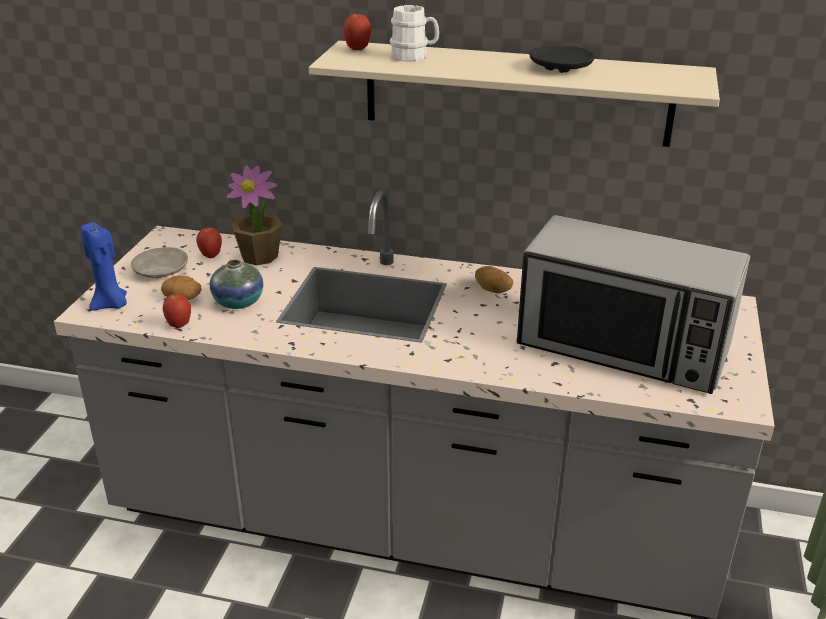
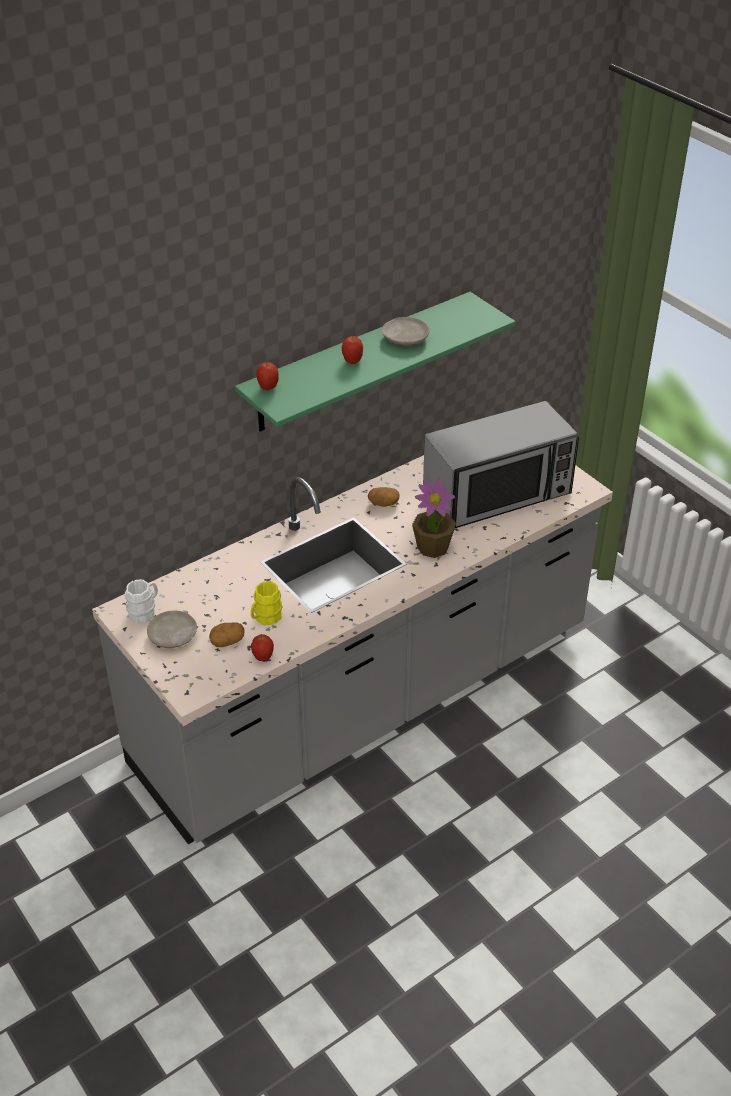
camera: 50 degrees left, 10 degrees up
(111, 305) = (193, 679): blue candle -> none
(211, 256) = (181, 602): apple -> apple (352, 361)
(238, 302) = (265, 617): vase -> yellow mug
(260, 256) = (213, 579): potted plant -> potted plant (433, 547)
(414, 56) = (313, 375): white mug -> white mug (145, 611)
(516, 93) = (358, 362): beige shelf -> green shelf
(560, 68) = (405, 338): black plate -> beige plate

